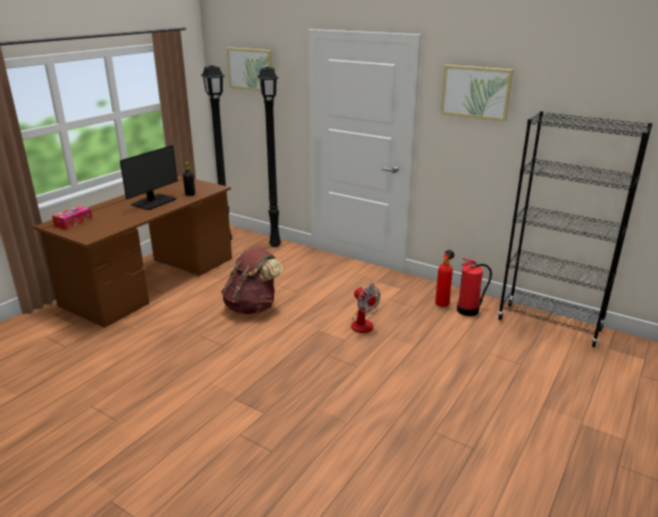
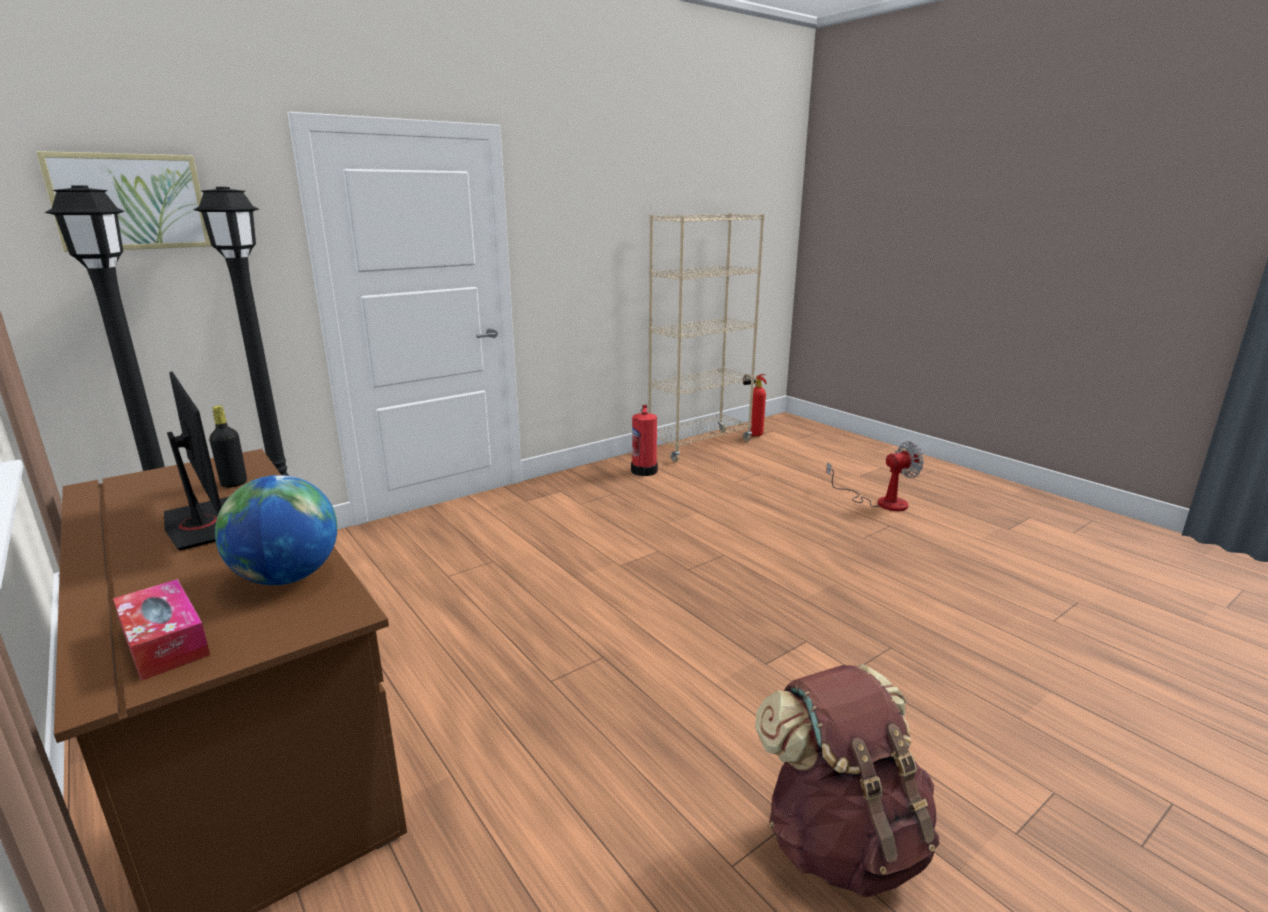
camera: 70 degrees left, 5 degrees down
(113, 224) = (287, 577): none -> globe
(252, 307) = (501, 610): brown backpack -> brown backpack (842, 839)
(364, 322) = (624, 530): fan -> fan (881, 502)
(442, 303) = (618, 478): fire extinguisher -> fire extinguisher (752, 434)
(476, 92) = (579, 202): picture -> none
(549, 325) = (699, 446): black bookcase -> beige bookcase

